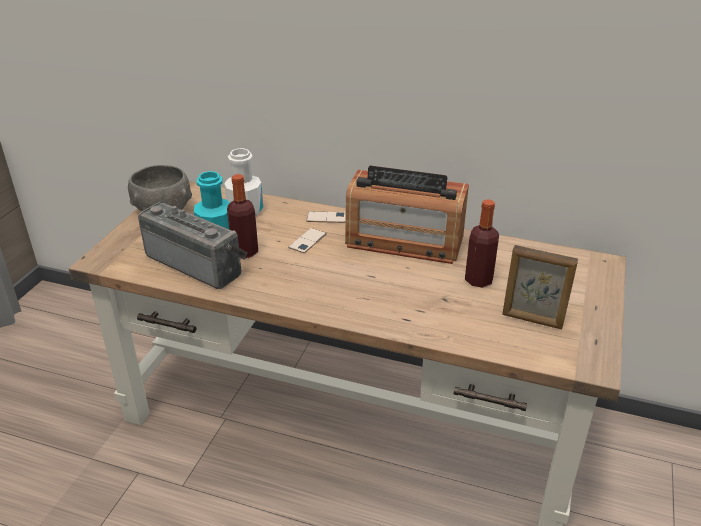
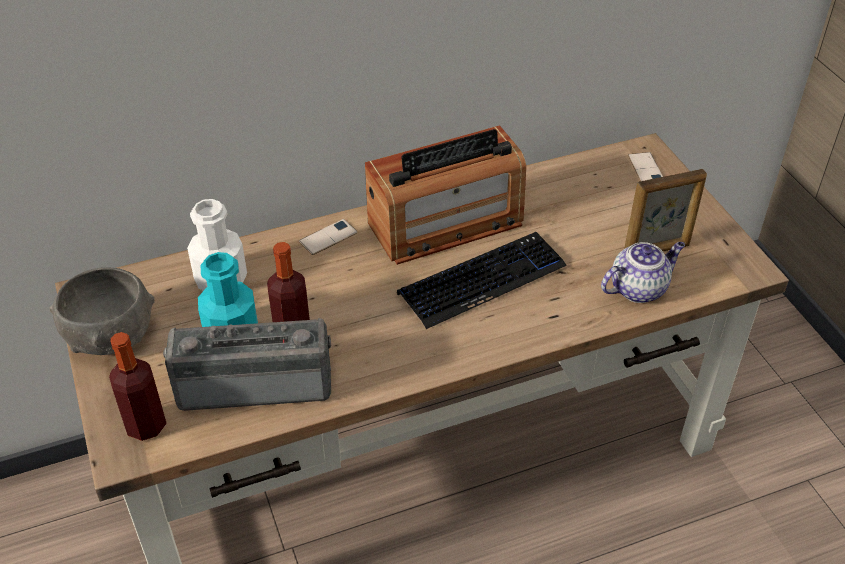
camera: 40 degrees left, 10 degrees up
(307, 241) = (345, 280): phone -> phone (646, 170)
(386, 279) = (482, 280): none -> keyboard
(478, 280) = (566, 231): bottle -> bottle (146, 425)
(487, 334) = (639, 288): none -> teapot

